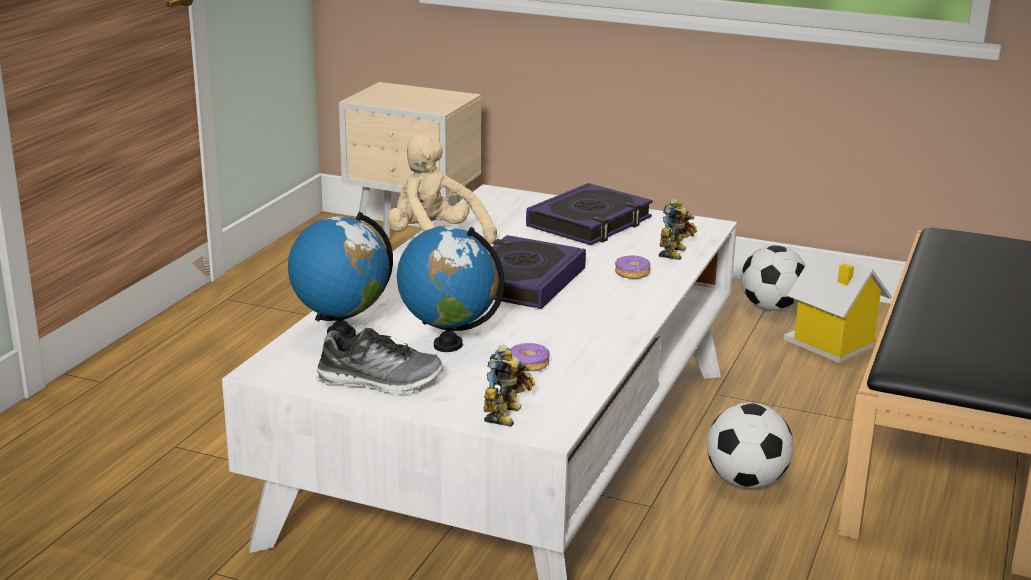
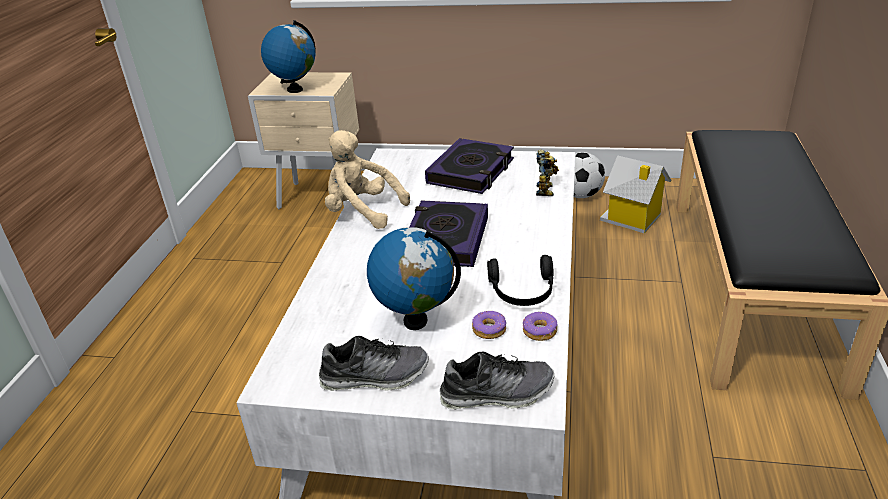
camera: 10 degrees left, 10 degrees up
(341, 334) = (323, 326): globe -> globe (295, 90)
(507, 415) = (497, 393): toy robot -> shoe
(587, 339) = (522, 292): none -> black headphones
(632, 273) = (525, 216): donut -> donut (540, 331)
(746, 482) = (628, 353): football -> none

